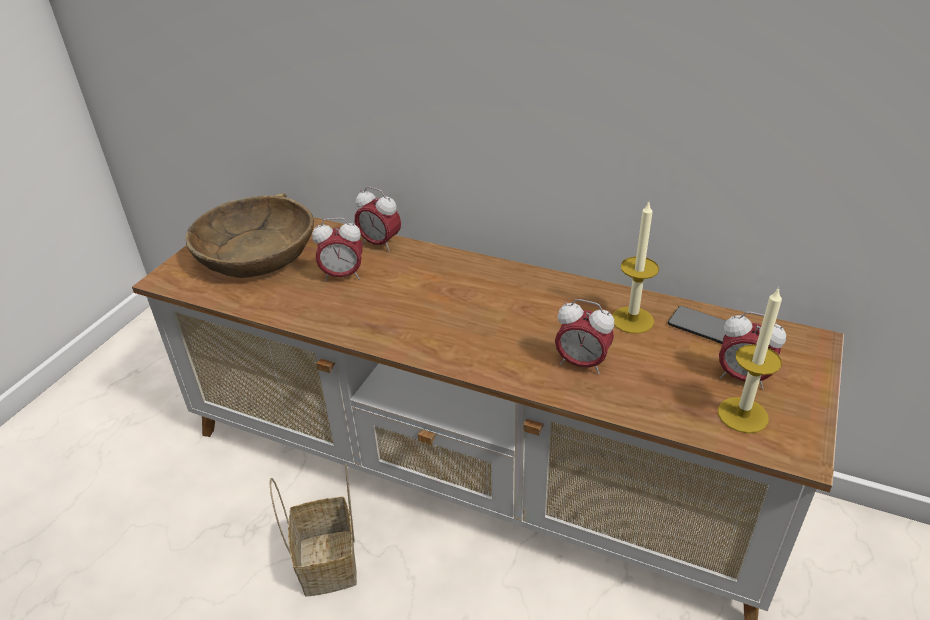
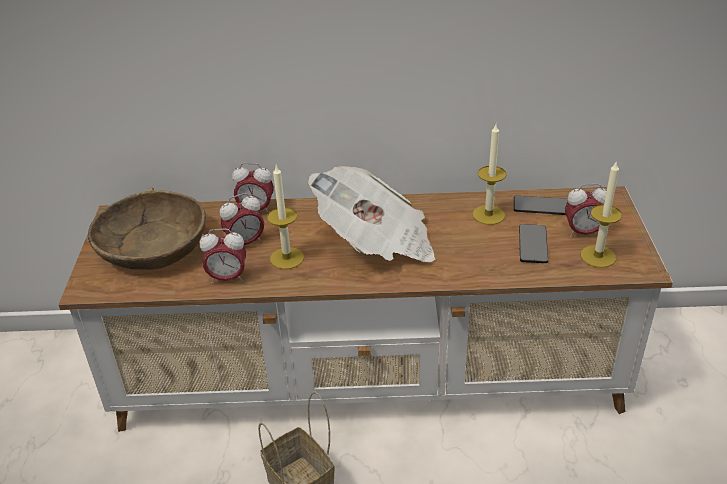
camera: 25 degrees left, 0 degrees up
(370, 304) = (287, 258): none -> candle
(477, 314) = (376, 242): none -> newspaper
(581, 363) = (475, 255): alarm clock -> alarm clock (227, 278)
(664, 373) = (533, 244): none -> phone

